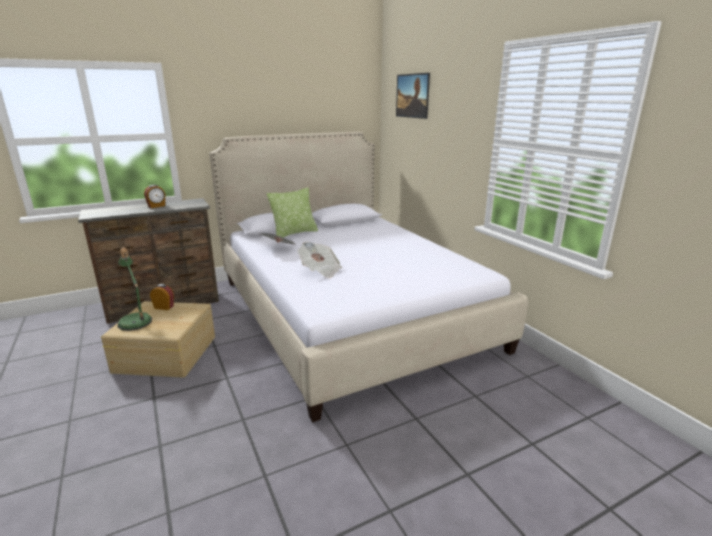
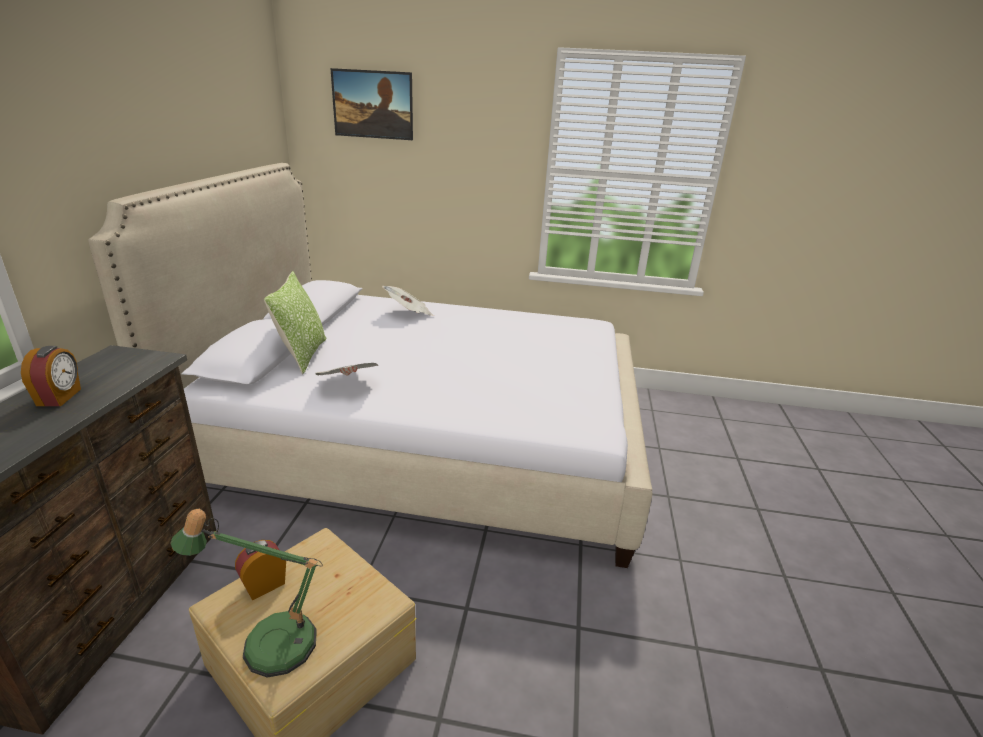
camera: 55 degrees left, 5 degrees up
(320, 270) = (481, 388): newspaper -> newspaper (409, 313)

